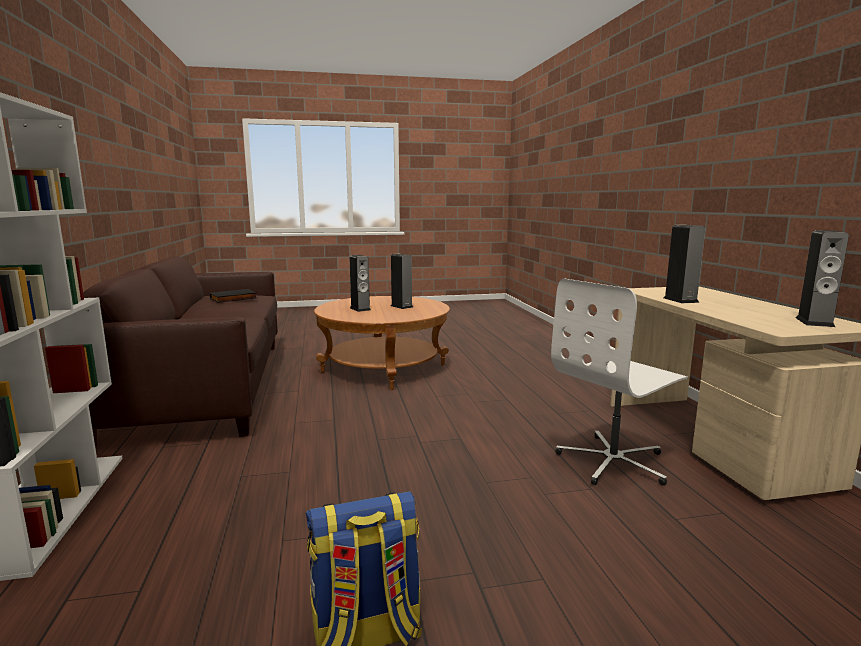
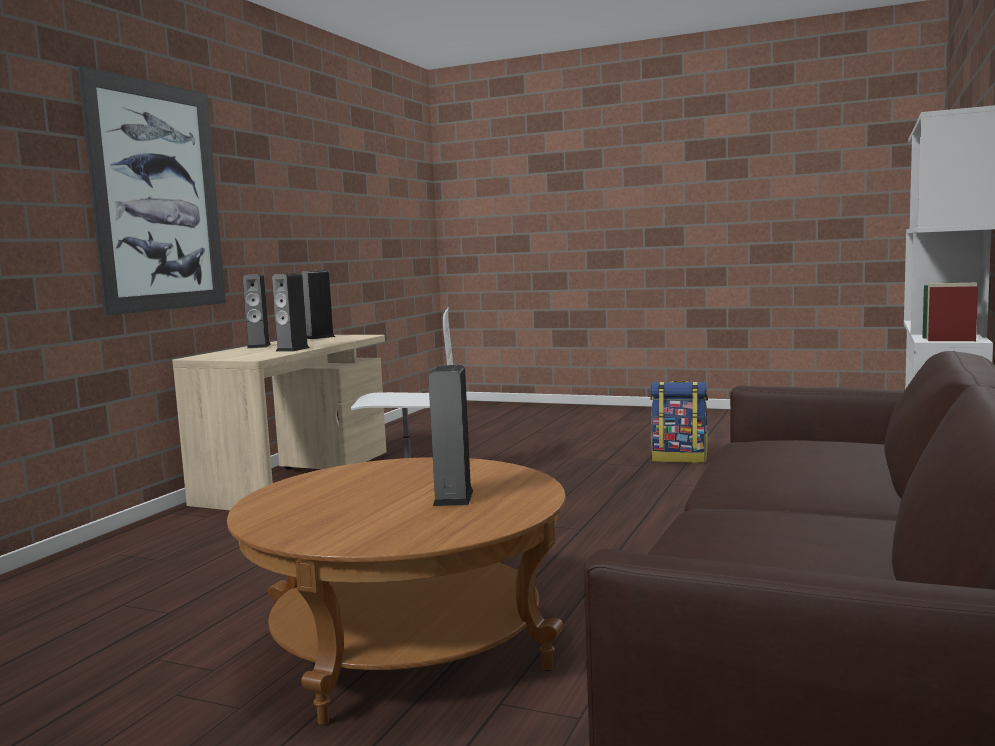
camera: 145 degrees left, 5 degrees down
(233, 299) = (765, 537): black book -> none
(401, 306) = (358, 493): speaker -> speaker (259, 346)
(726, 151) = (158, 197): none -> picture

